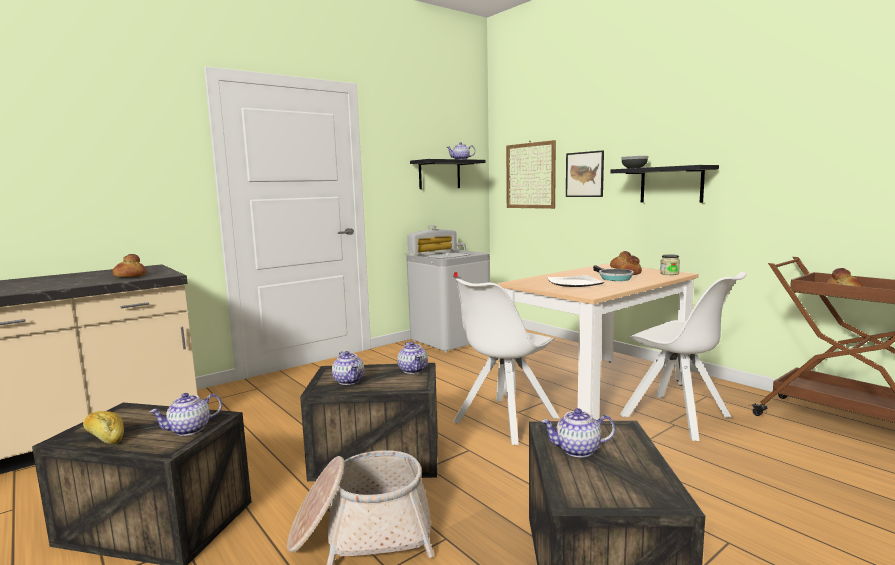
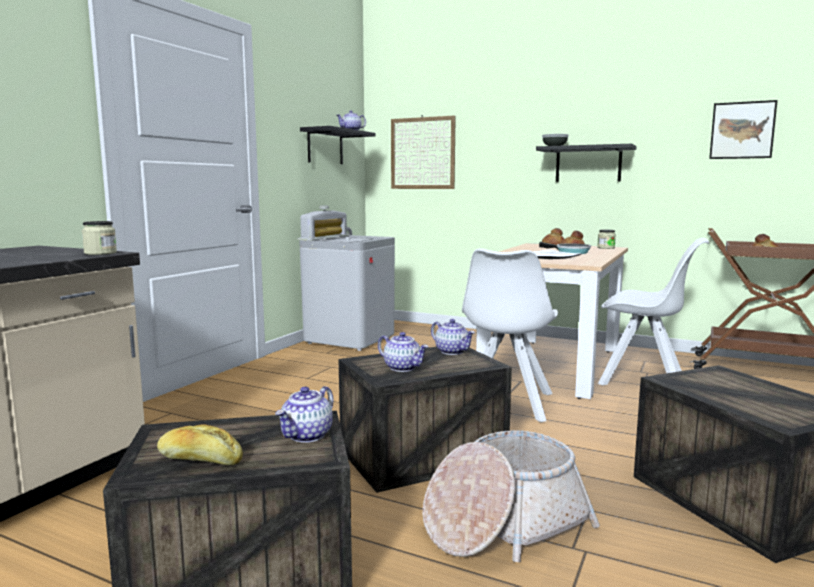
camera: 25 degrees left, 0 degrees up
(130, 276) = (49, 255): bread -> none
(162, 275) = (100, 253): none -> jar
(577, 450) = (719, 391): teapot -> none
(584, 174) = (491, 153): picture -> picture (742, 130)

